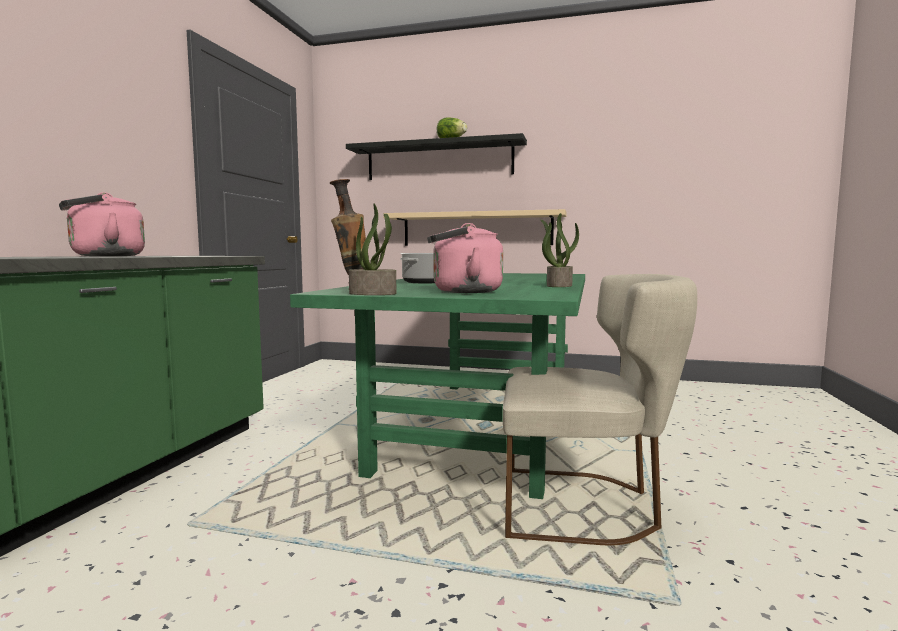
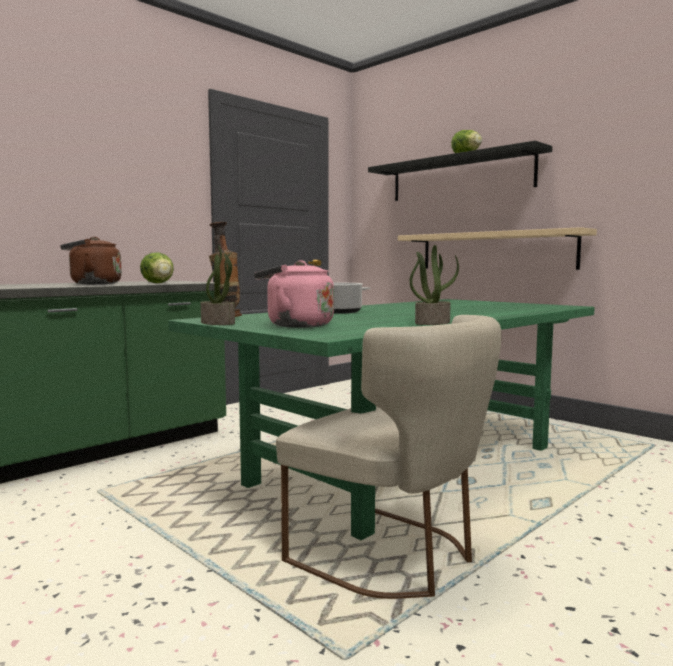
camera: 30 degrees right, 0 degrees up
(103, 256) = (92, 284): pink kettle -> brown kettle
(192, 255) = (159, 283): none -> lettuce

